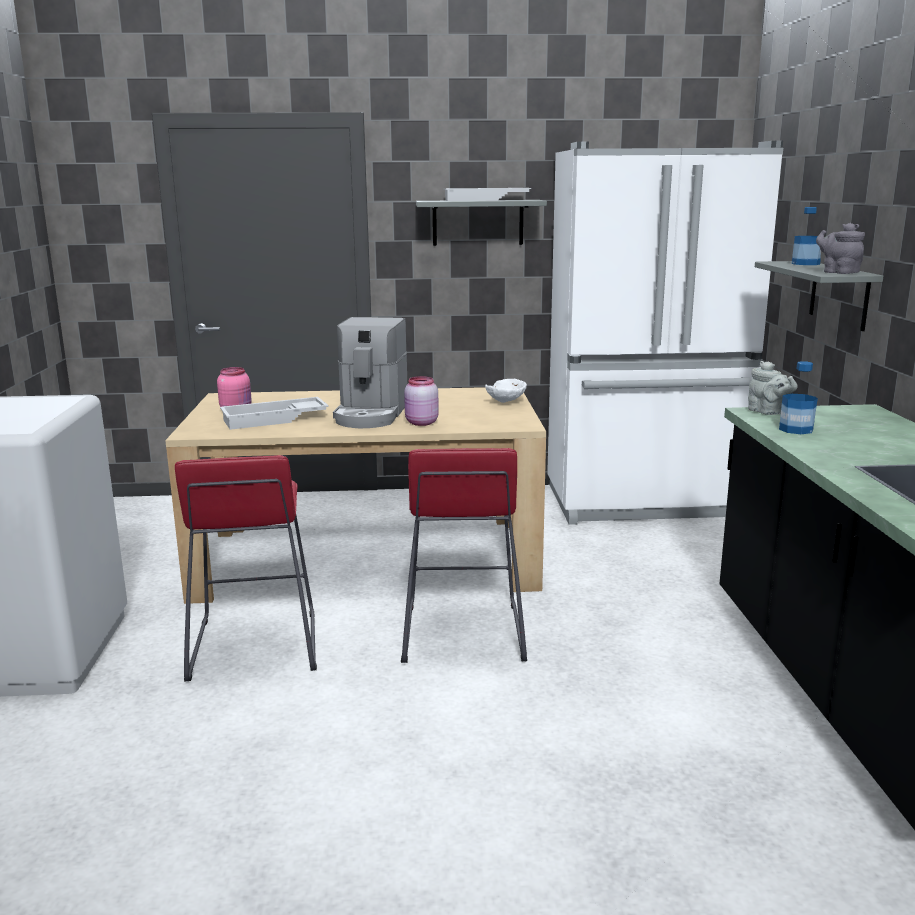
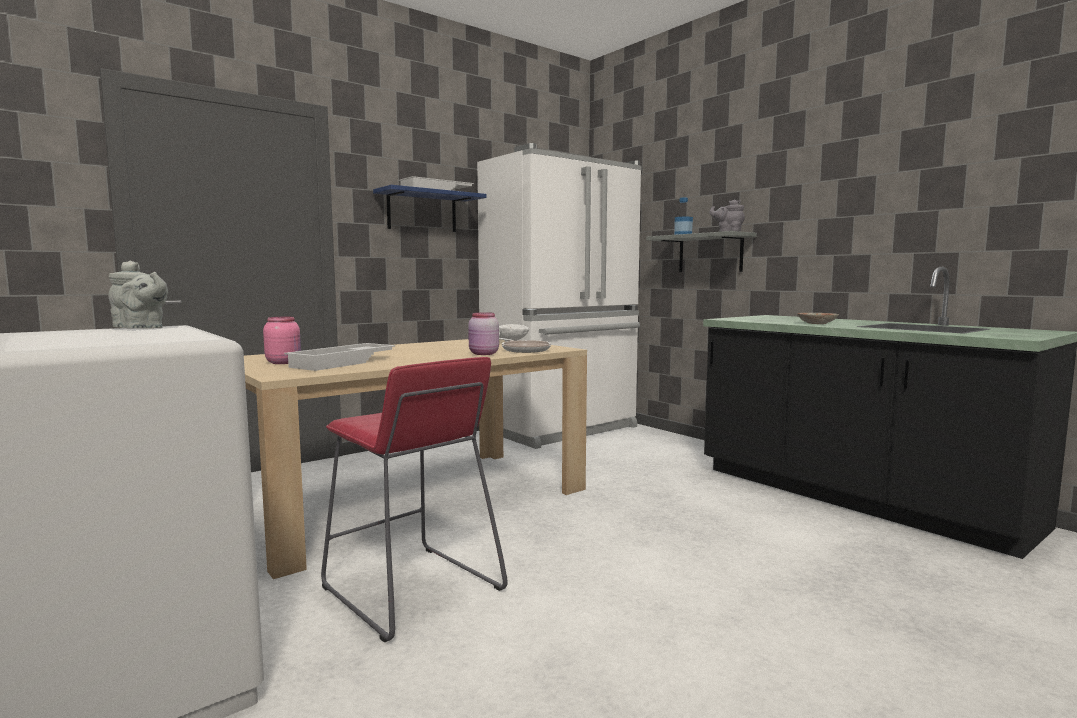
camera: 35 degrees left, 10 degrees down
(371, 414) = (426, 354): coffee machine -> none
(462, 633) = (576, 528): red stool -> none
(477, 421) = (524, 350): none -> frying pan
(478, 222) = (422, 212): grey shelf -> blue shelf
(768, 412) = (733, 318): grey teapot -> grey teapot (141, 328)
(796, 429) = (774, 321): bottle -> none
(830, 447) = (816, 323): none -> plate

